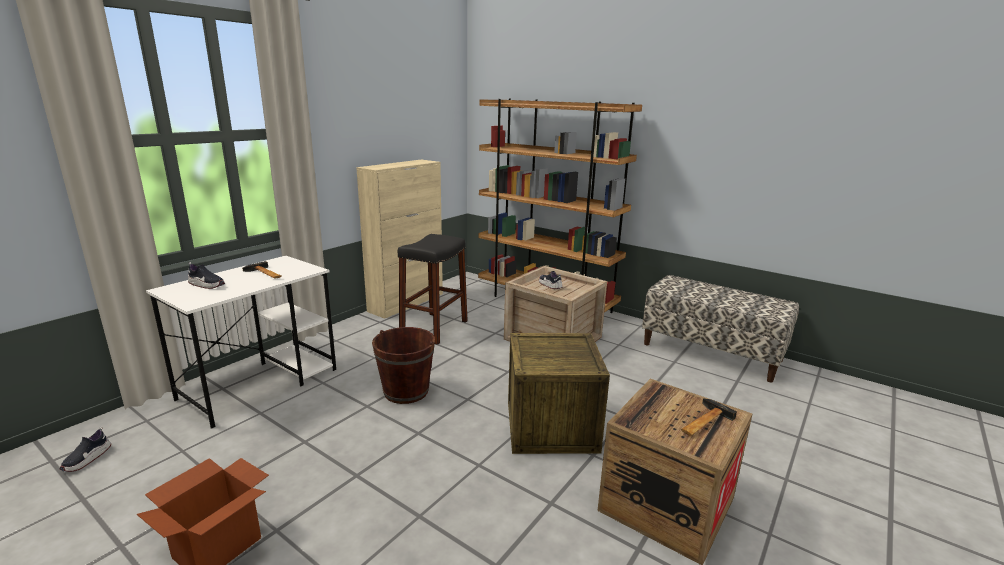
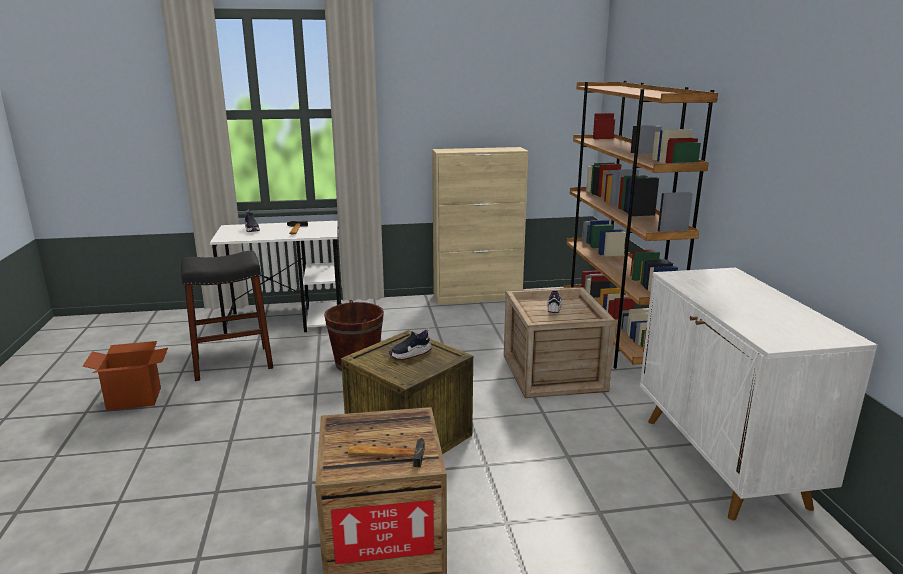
camera: 45 degrees right, 0 degrees up
(87, 459) = (158, 329): shoe -> shoe (410, 354)
(434, 328) = (461, 325): black stool -> black stool (232, 363)
(711, 352) = (723, 461): bench -> white cabinet

